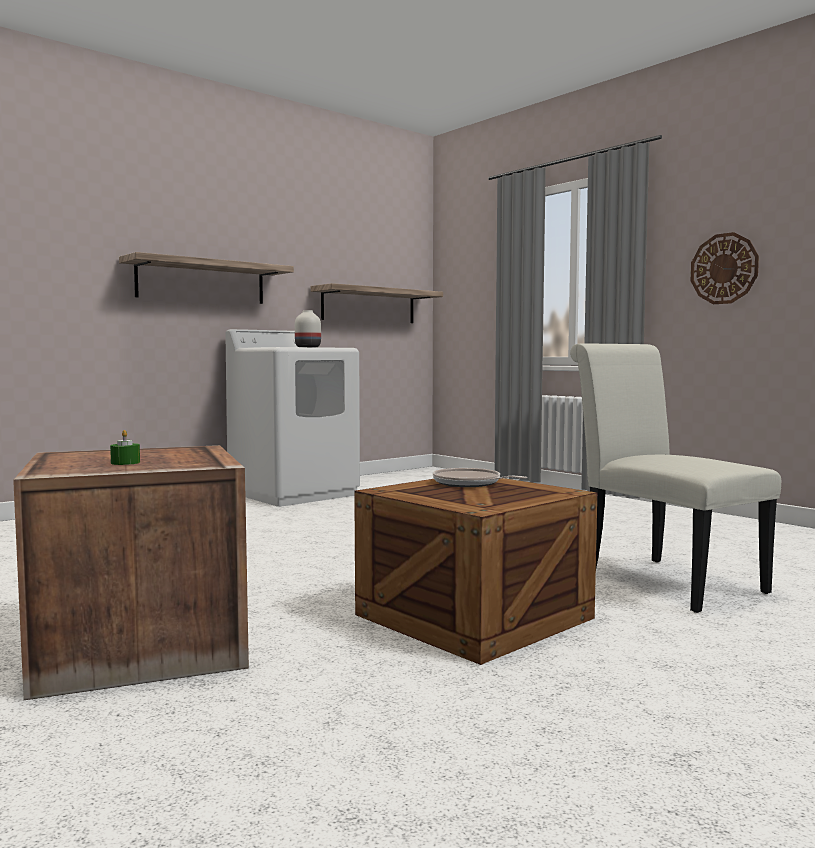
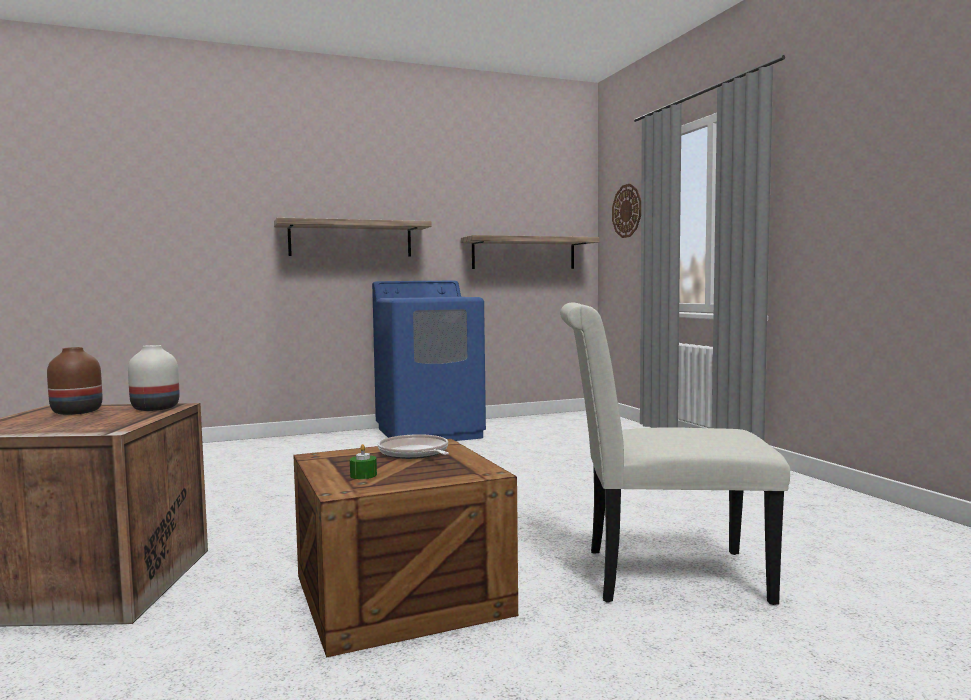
camera: 20 degrees right, 0 degrees up
(106, 455) = (77, 411): none -> brown vase
(125, 462) = (57, 422): green candle -> green candle (363, 475)
(294, 494) = (430, 433): white washing machine -> blue washing machine
(307, 347) = (435, 297): white vase -> white vase (154, 408)
(663, 581) = (660, 575): white chair -> white chair turned 75 degrees counterclockwise
(724, 268) = (853, 203): wall clock -> wall clock (627, 211)

